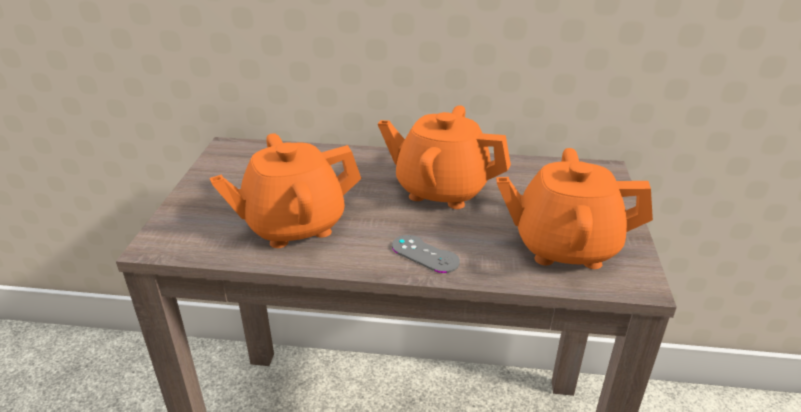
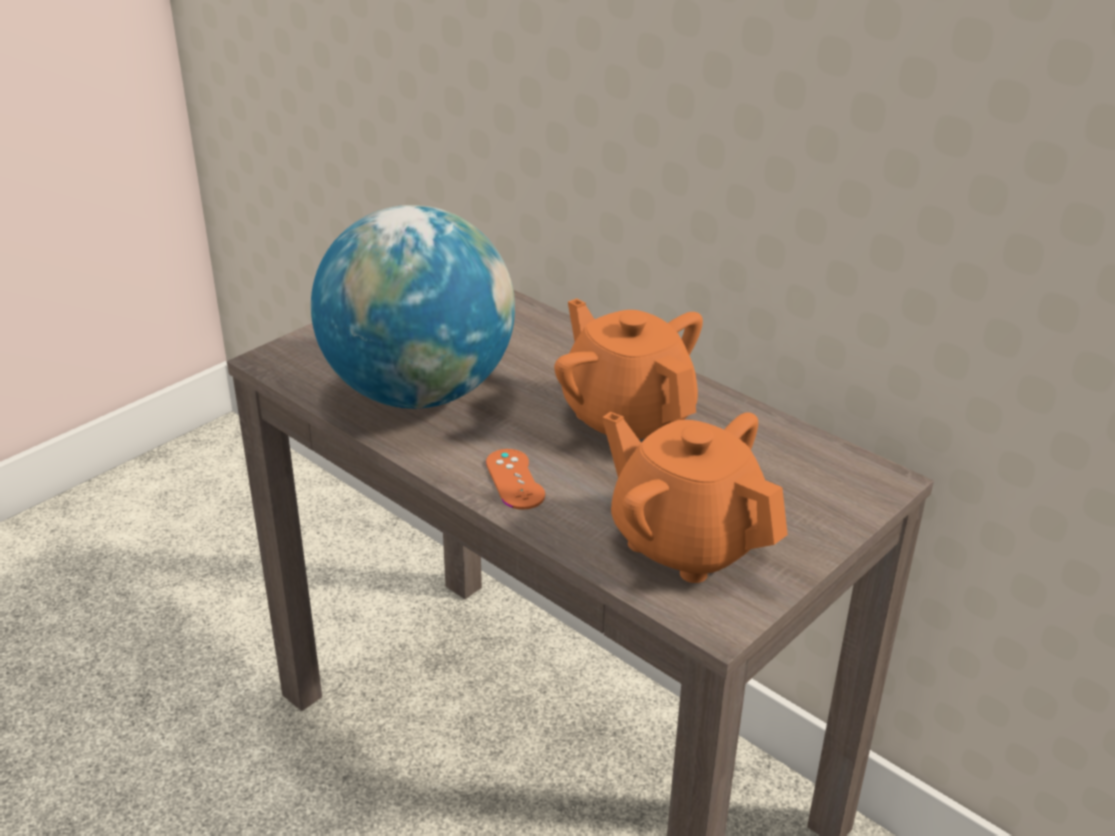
camera: 35 degrees right, 0 degrees up
(294, 225) = (418, 392): orange teapot -> globe
(425, 254) = (515, 479): grey game controller -> orange game controller

